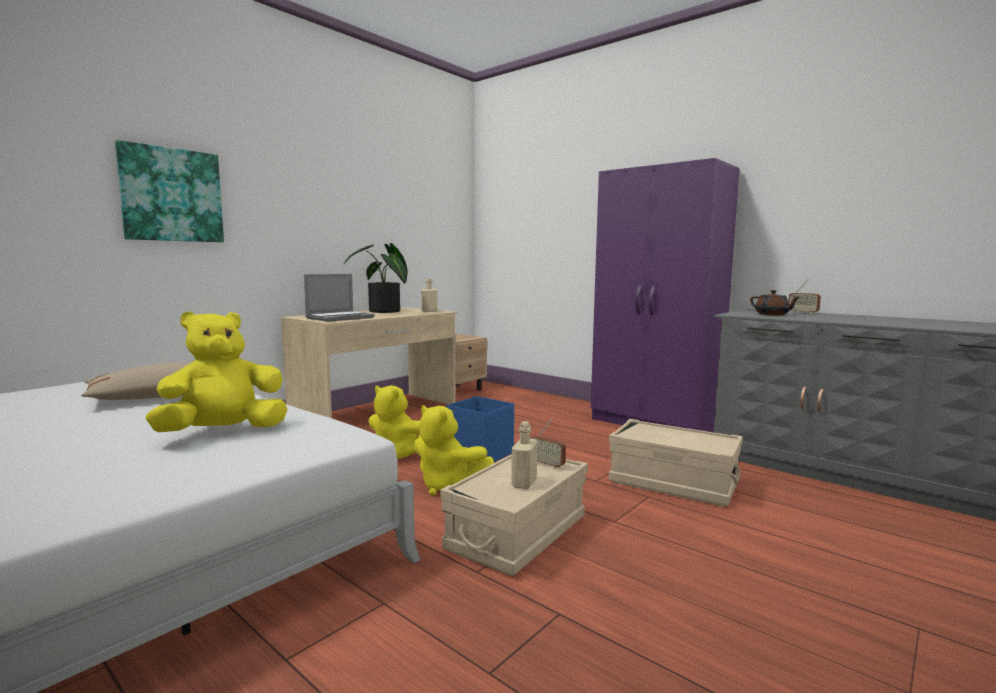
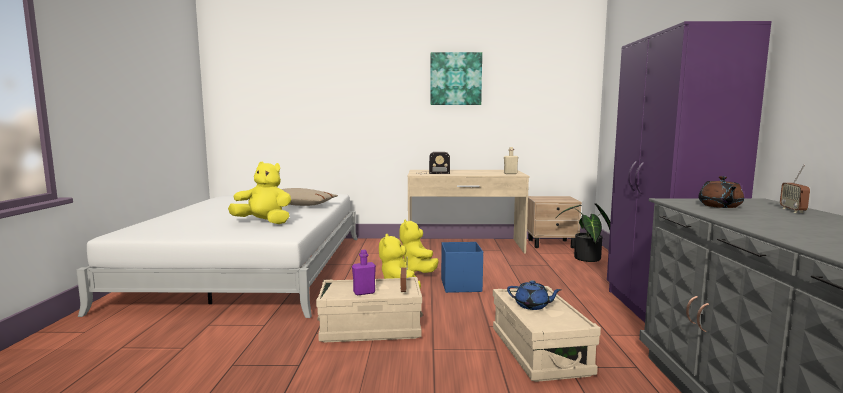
camera: 50 degrees right, 0 degrees up
(172, 195) = (350, 96): picture -> picture (455, 79)
(340, 318) = (431, 173): laptop -> radio
(384, 312) = (479, 171): potted plant -> potted plant (585, 259)
(524, 483) = (364, 292): beige bottle -> purple bottle
(666, 438) = (532, 306): none -> blue teapot

